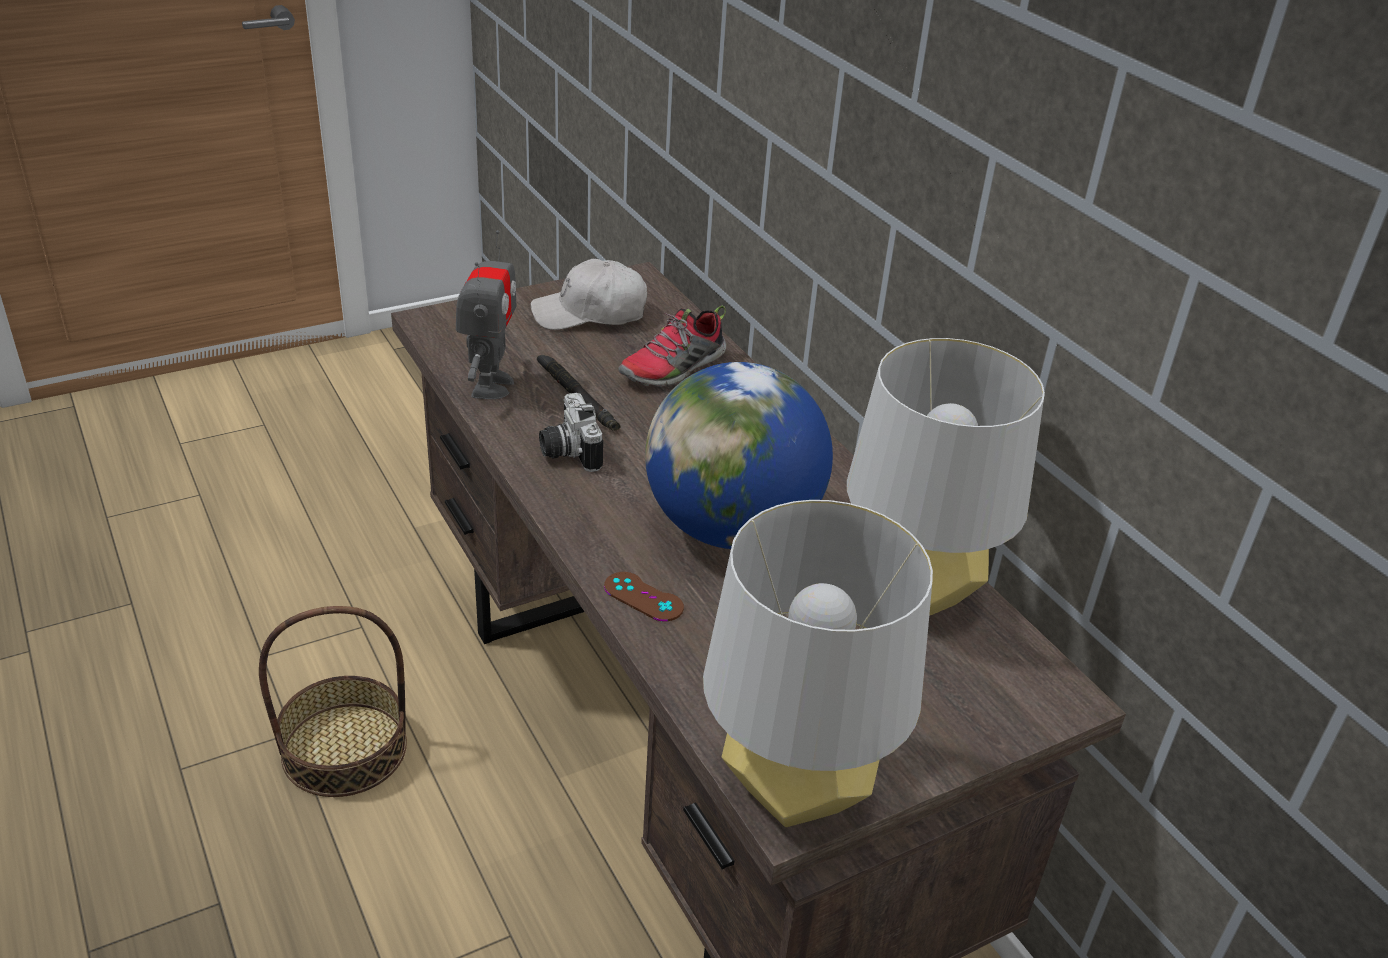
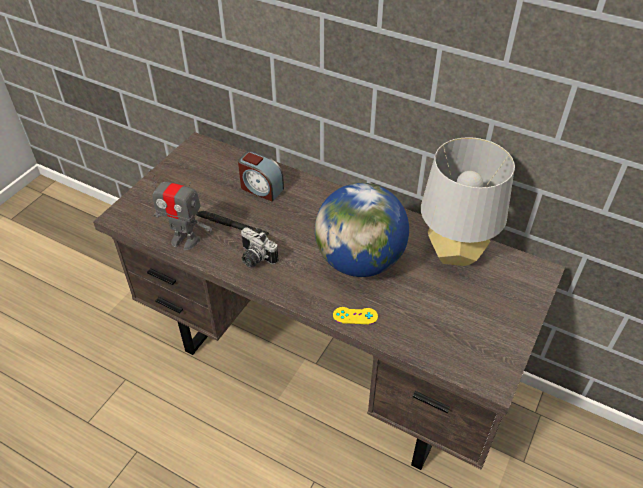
camera: 30 degrees left, 10 degrees up
(344, 749) = (169, 444): basket -> none
(490, 386) = (185, 240): toy robot -> toy robot turned 135 degrees clockwise
(590, 313) = (194, 175): white cap -> none
(643, 597) = (355, 316): brown game controller -> yellow game controller
(674, 369) = (261, 188): shoe -> alarm clock
(796, 790) = (488, 370): grey table lamp -> none

